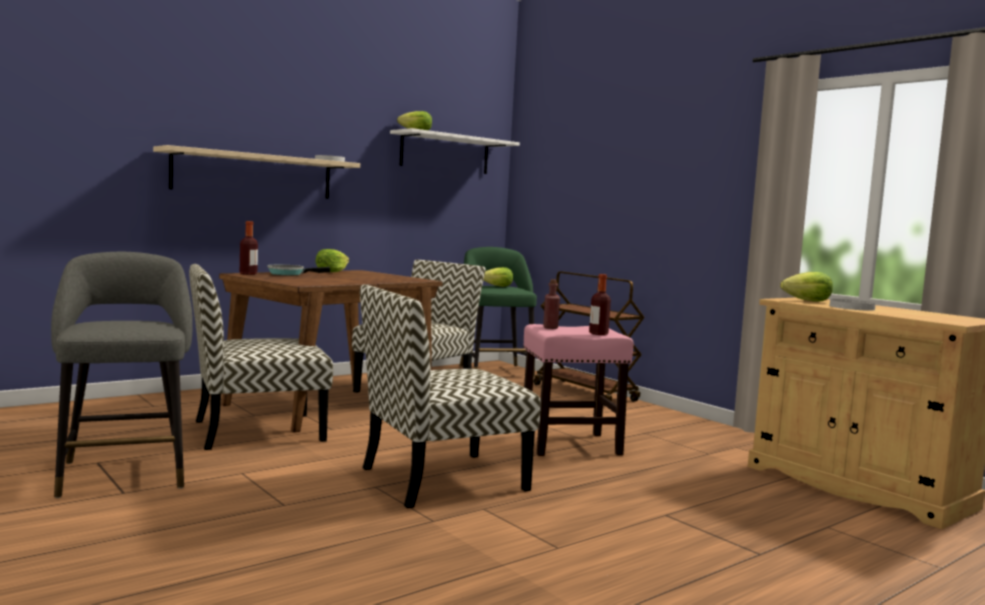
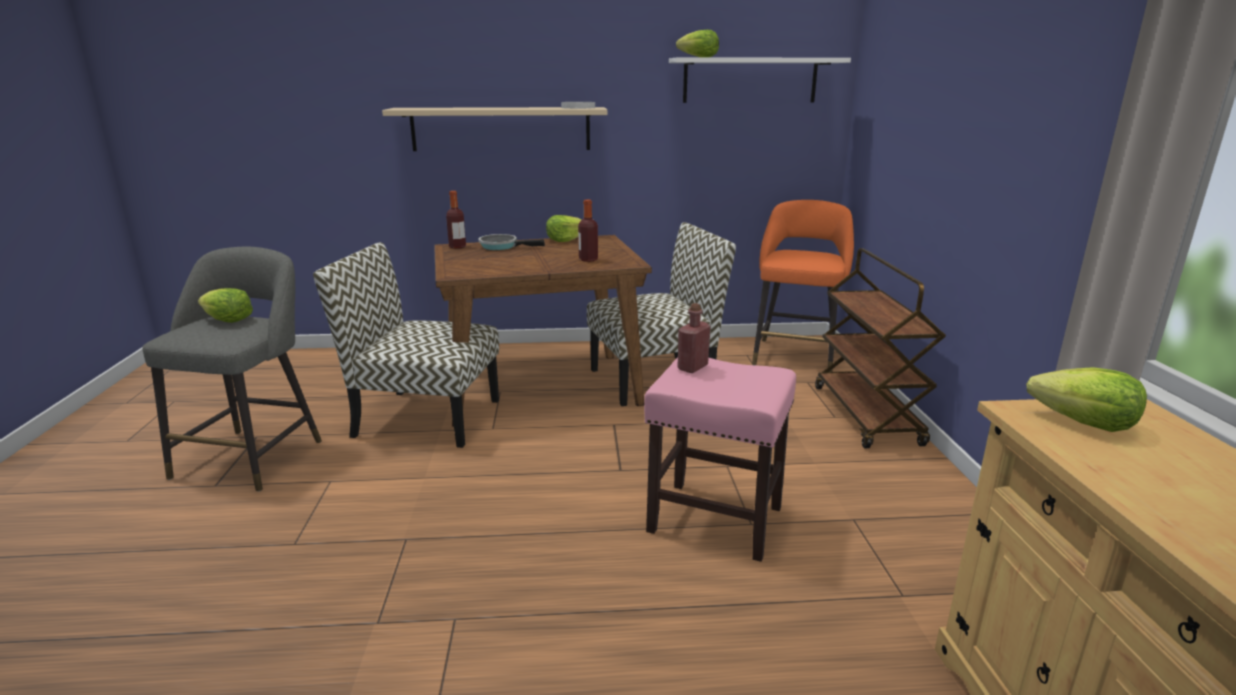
camera: 35 degrees right, 15 degrees up
(441, 479) = (483, 546): chair -> none
(494, 371) = (795, 354): green stool -> orange stool
(498, 286) = (801, 254): lettuce -> lettuce (227, 320)
(598, 334) = (733, 395): bottle -> bottle (588, 259)
(851, 307) = (1142, 476): white plate -> none

